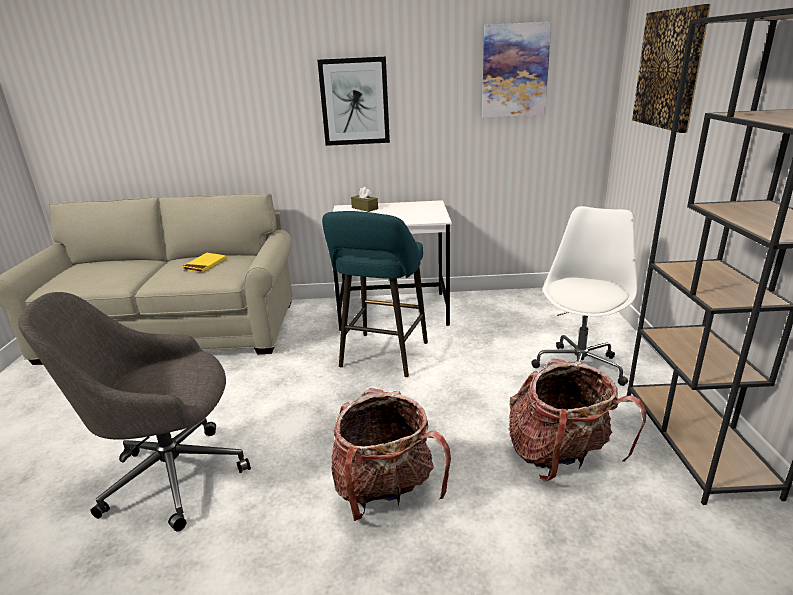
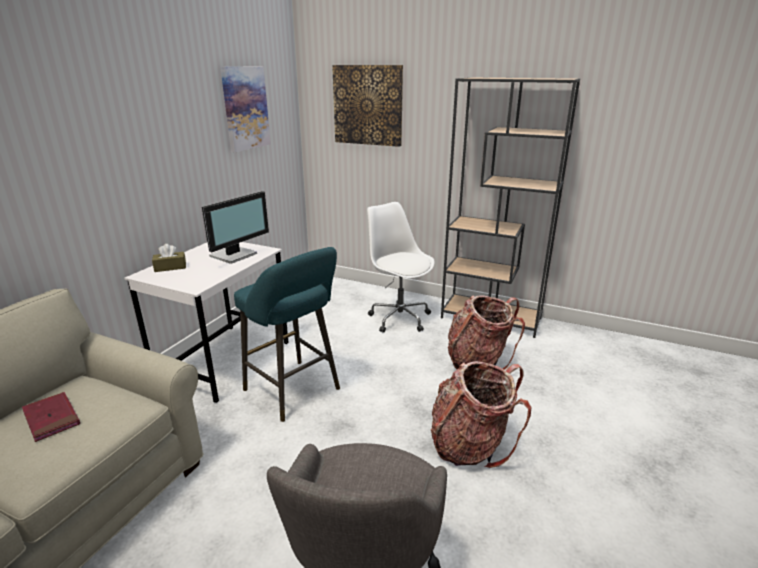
camera: 65 degrees left, 0 degrees up
(205, 264) = (51, 418): yellow book -> red book
(354, 102) = (124, 150): picture -> none
(413, 215) = (235, 255): none -> monitor

